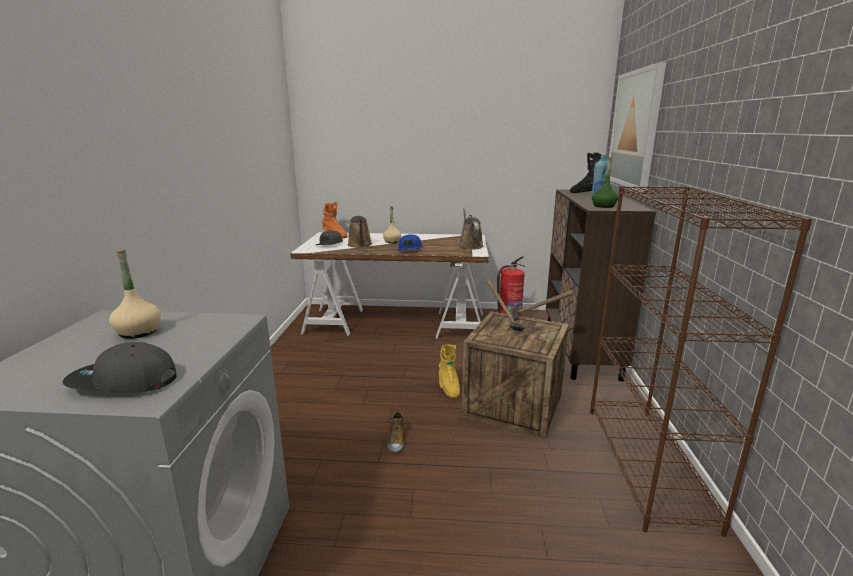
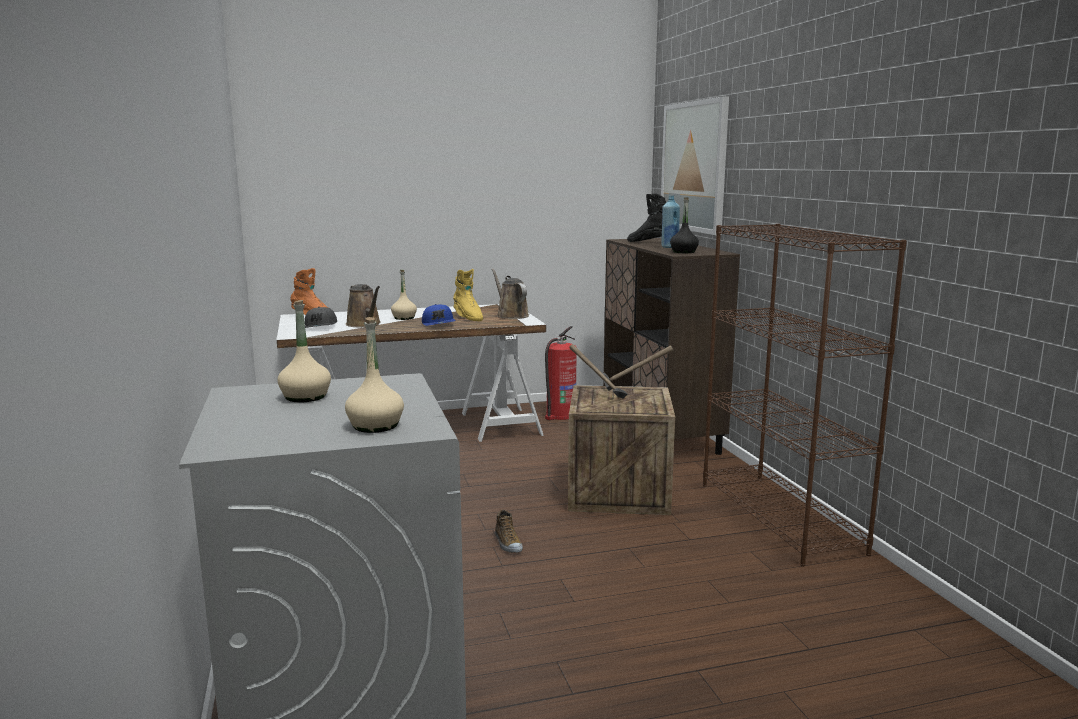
camera: 20 degrees left, 5 degrees down
(123, 382) = (375, 426): grey cap -> beige bottle
(448, 387) = (532, 487): yellow boot -> yellow boot (467, 318)
(603, 206) = (683, 252): green bottle -> black bottle

